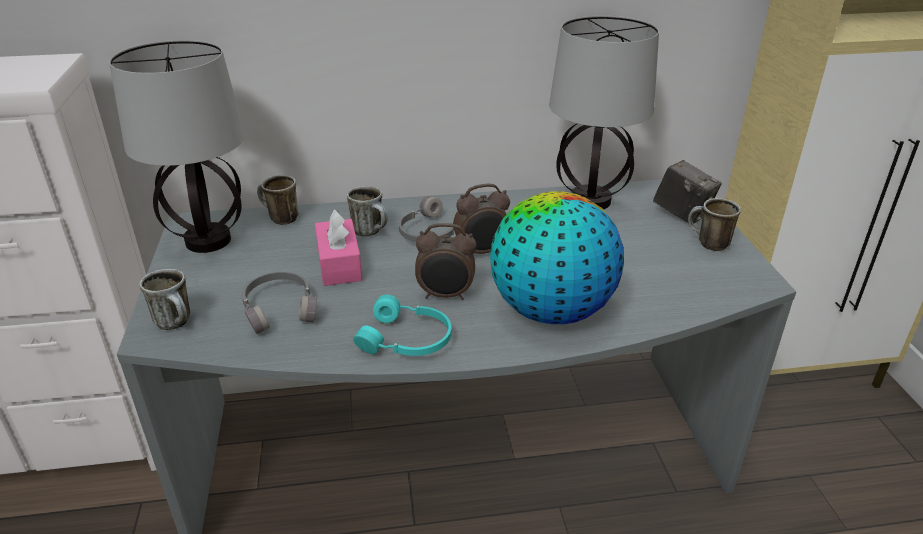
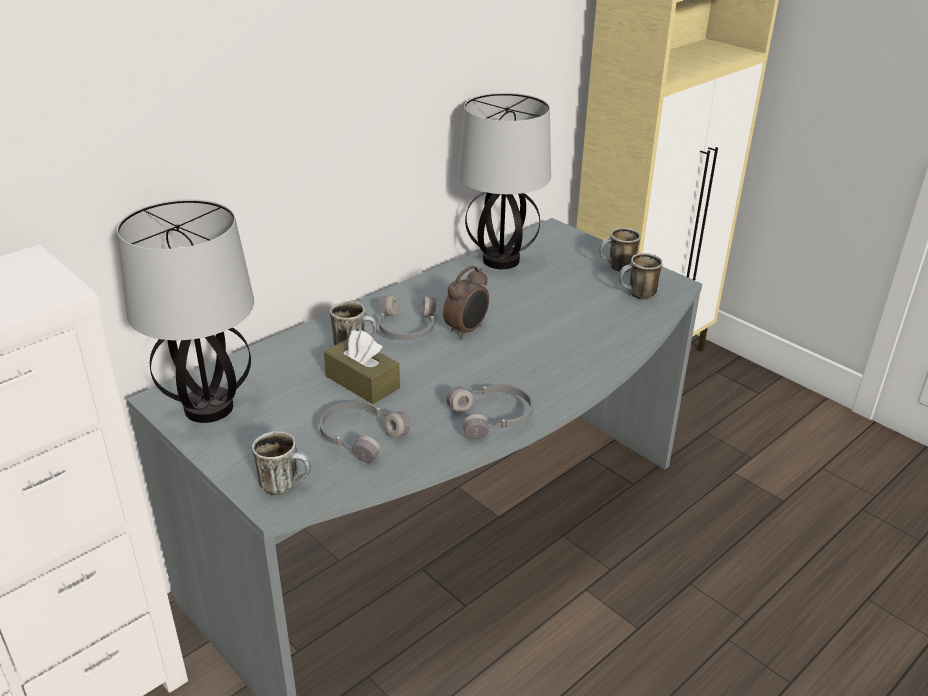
camera: 35 degrees left, 0 degrees up
(279, 219) = (251, 364): mug -> mug (637, 295)
(339, 264) = (362, 382): pink tissue box -> brown tissue box
(407, 340) = (493, 418): turquoise headphones -> grey headphones
(445, 295) = (480, 374): alarm clock -> none
(550, 311) = (568, 356): globe -> none
(682, 214) = (577, 250): camera -> none

